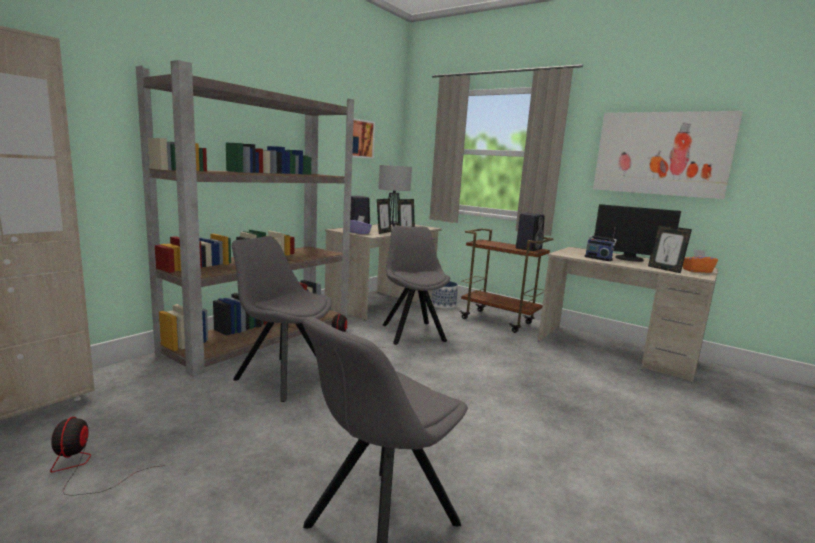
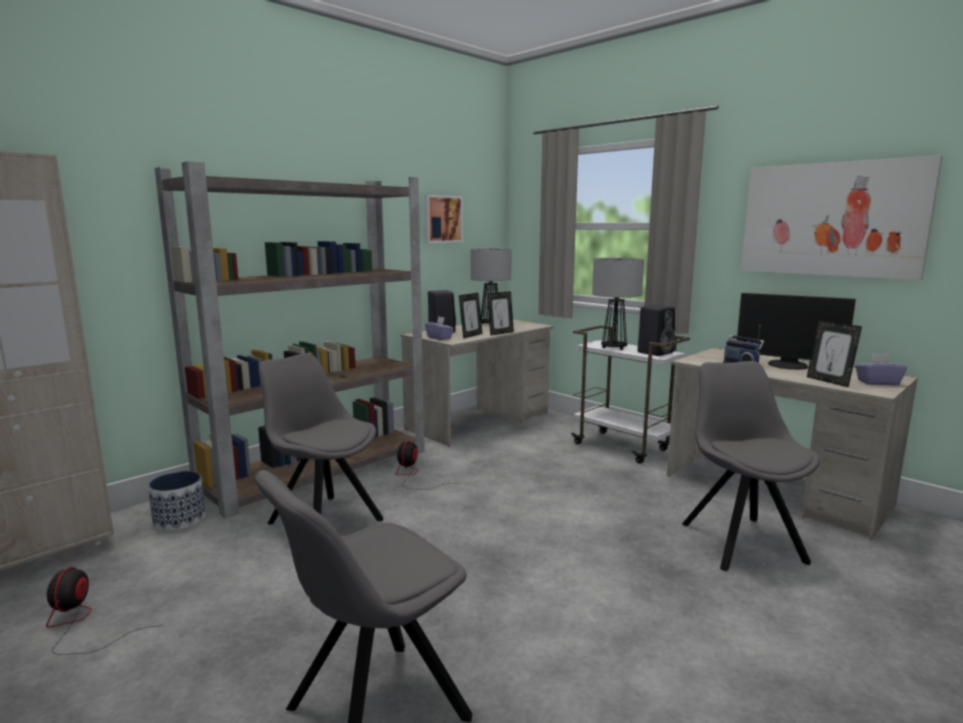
camera: 10 degrees right, 0 degrees up
(412, 333) = (502, 463): grey chair -> grey chair (740, 542)
(443, 305) = (556, 424): planter -> planter (180, 520)
(496, 244) = (613, 348): none -> table lamp
(499, 322) = (623, 448): brown cart -> white cart
(696, 271) = (877, 382): orange tissue box -> purple tissue box

